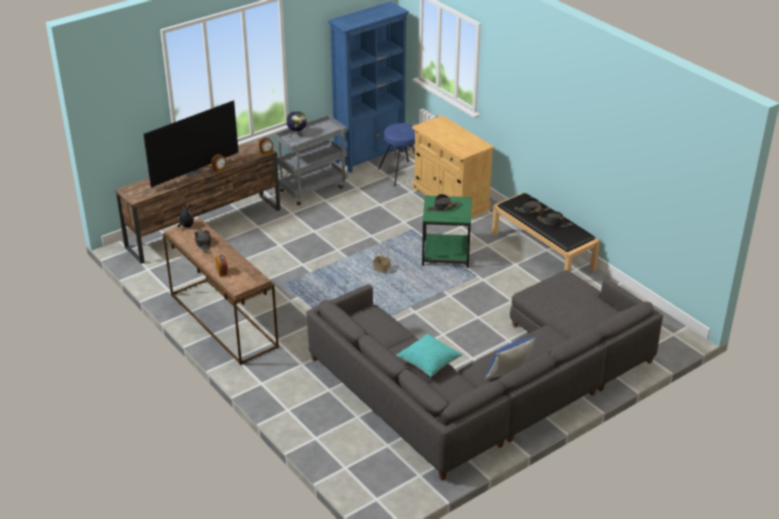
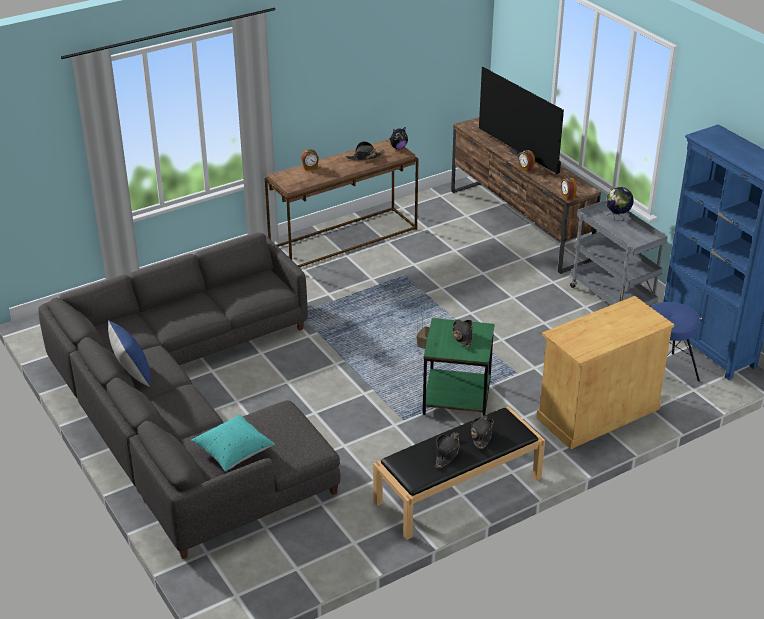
camera: 95 degrees right, 0 degrees up
(429, 363) = (174, 321): turquoise pillow -> turquoise pillow (233, 452)

